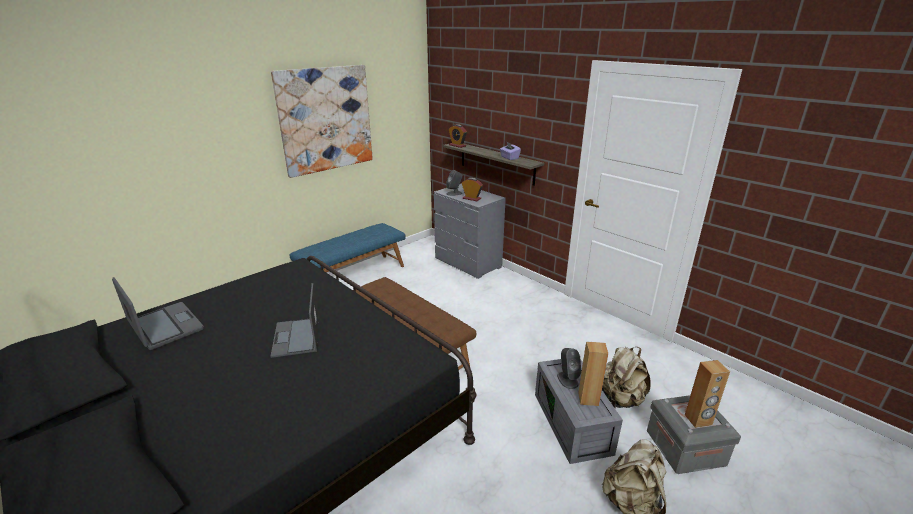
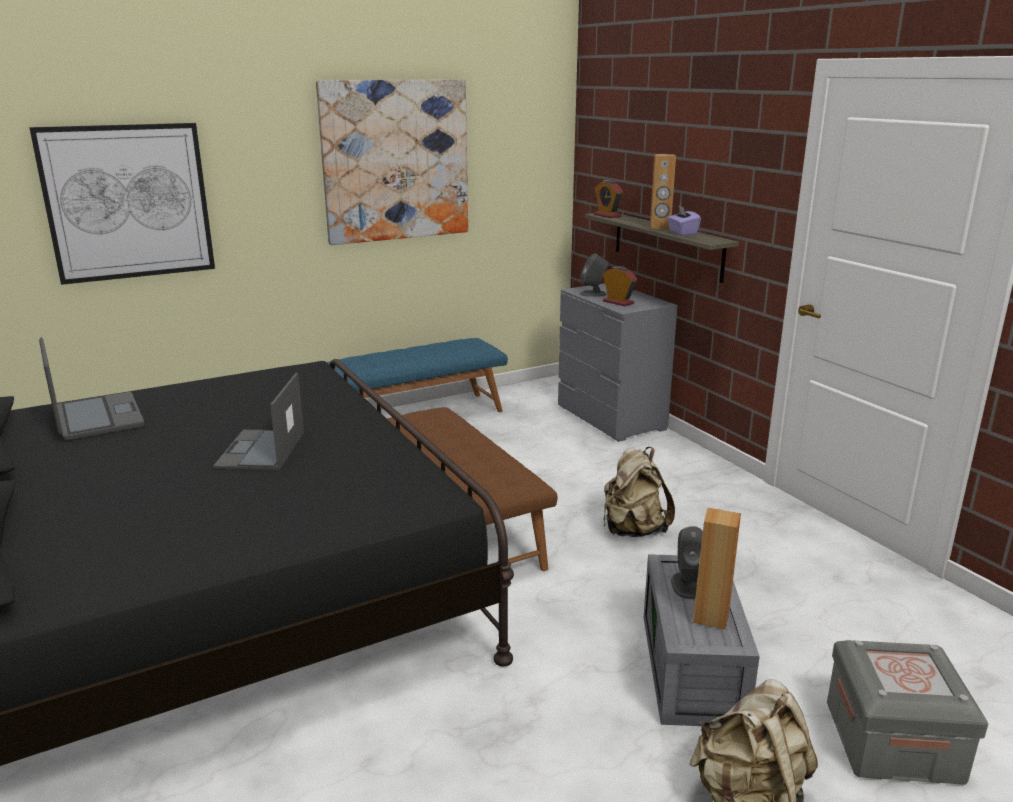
camera: 15 degrees right, 5 degrees down
(148, 165) = (128, 202): none -> picture
(620, 399) = (798, 648): beige backpack -> beige backpack (633, 530)
(698, 420) = (908, 681): brown speaker -> brown speaker (660, 227)

